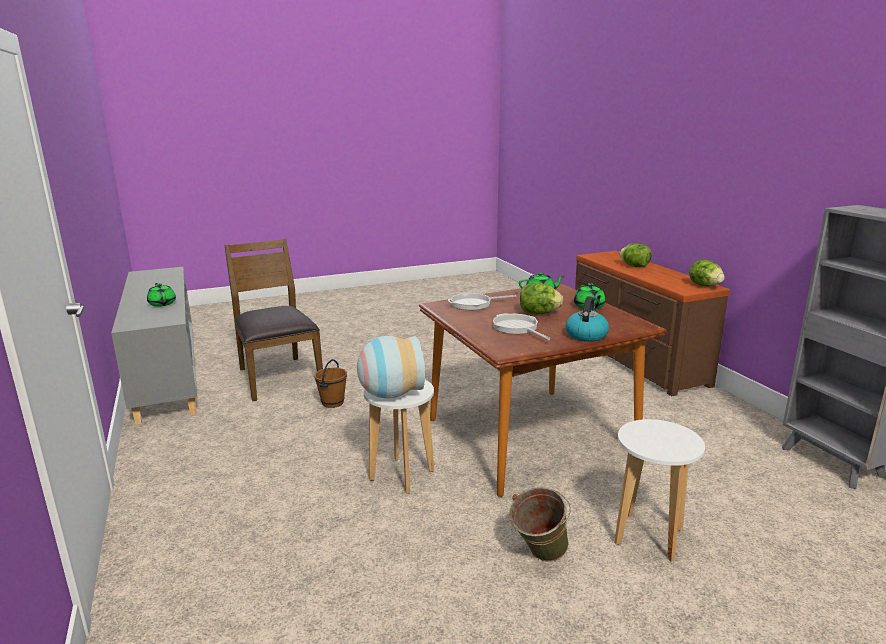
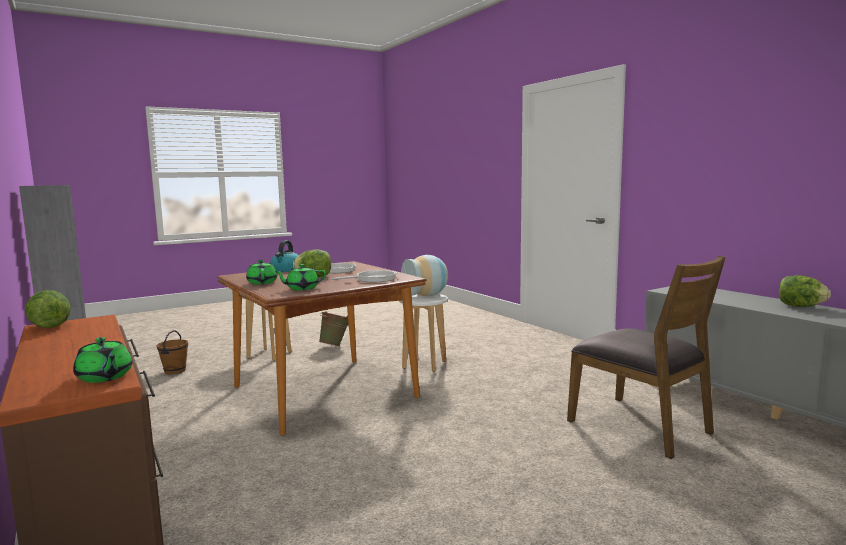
camera: 170 degrees right, 10 degrees down
(162, 303) = (733, 300): green teapot -> green teapot (104, 377)
(332, 403) = (532, 404): brown bucket -> brown bucket (175, 371)
(634, 266) = (73, 356): lettuce -> lettuce (800, 306)

